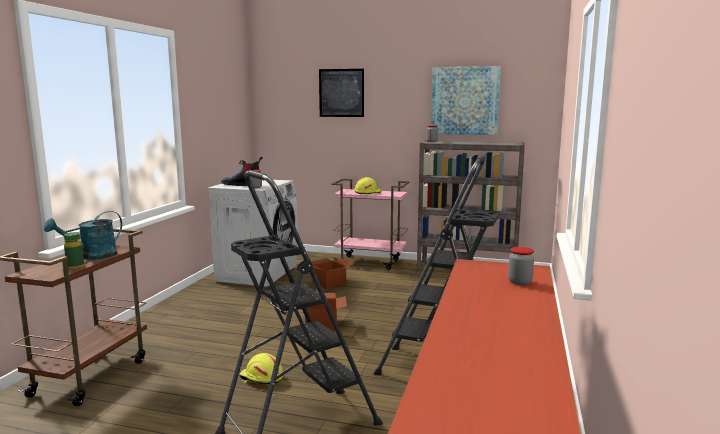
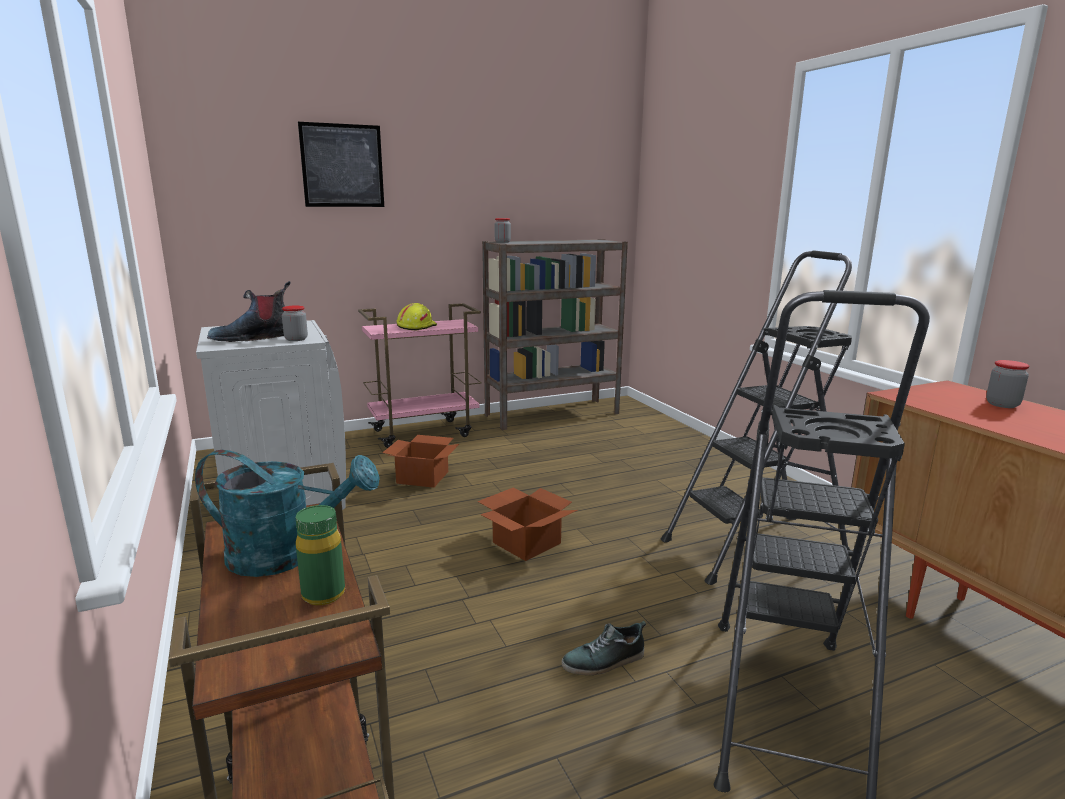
camera: 40 degrees left, 5 degrees up
(92, 256) = (287, 556): turquoise watering can -> turquoise watering can turned 90 degrees counterclockwise
(261, 378) = (604, 661): yellow hard hat -> shoe
(465, 101) = (529, 182): picture -> none

